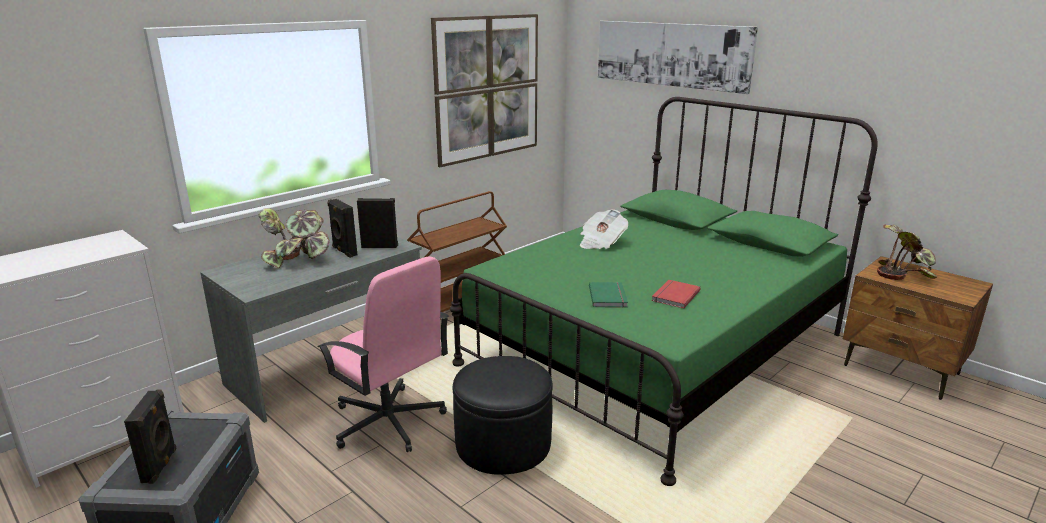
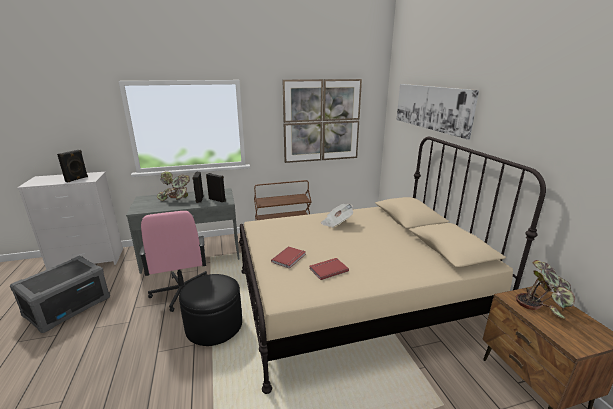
camera: 30 degrees right, 0 degrees up
(160, 465) = (47, 280): black speaker -> black speaker (77, 179)
(609, 296) = (289, 258): green book -> red book
(655, 349) = (357, 299): green bed -> beige bed

